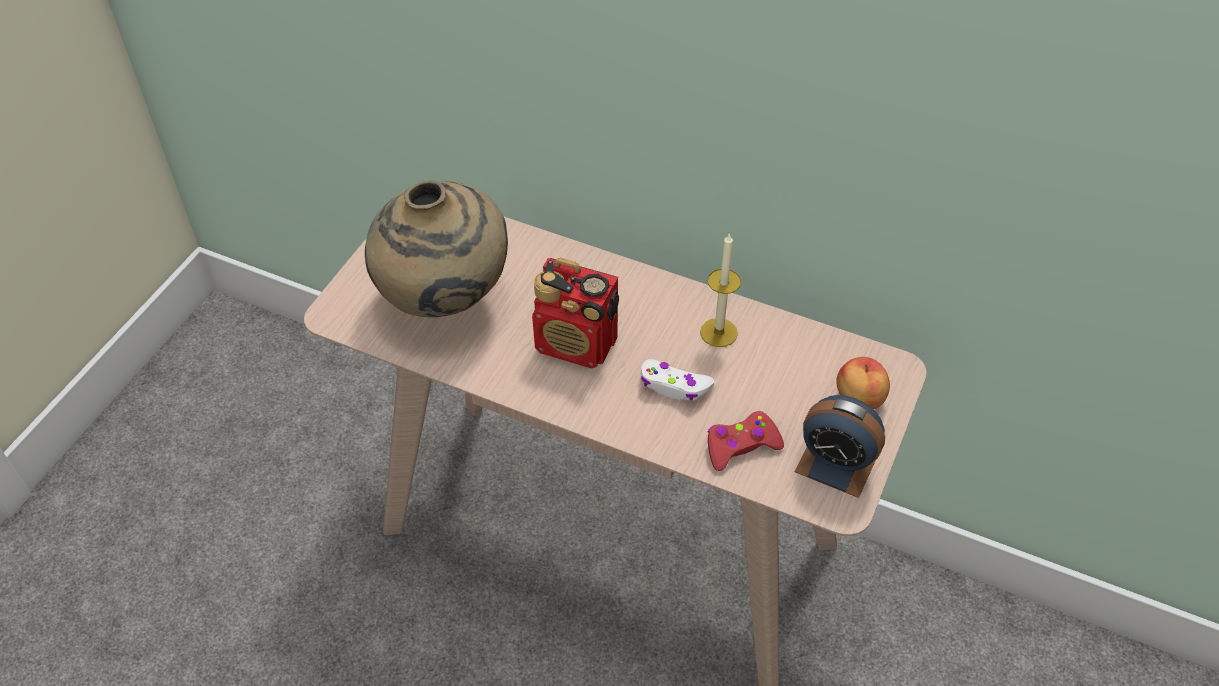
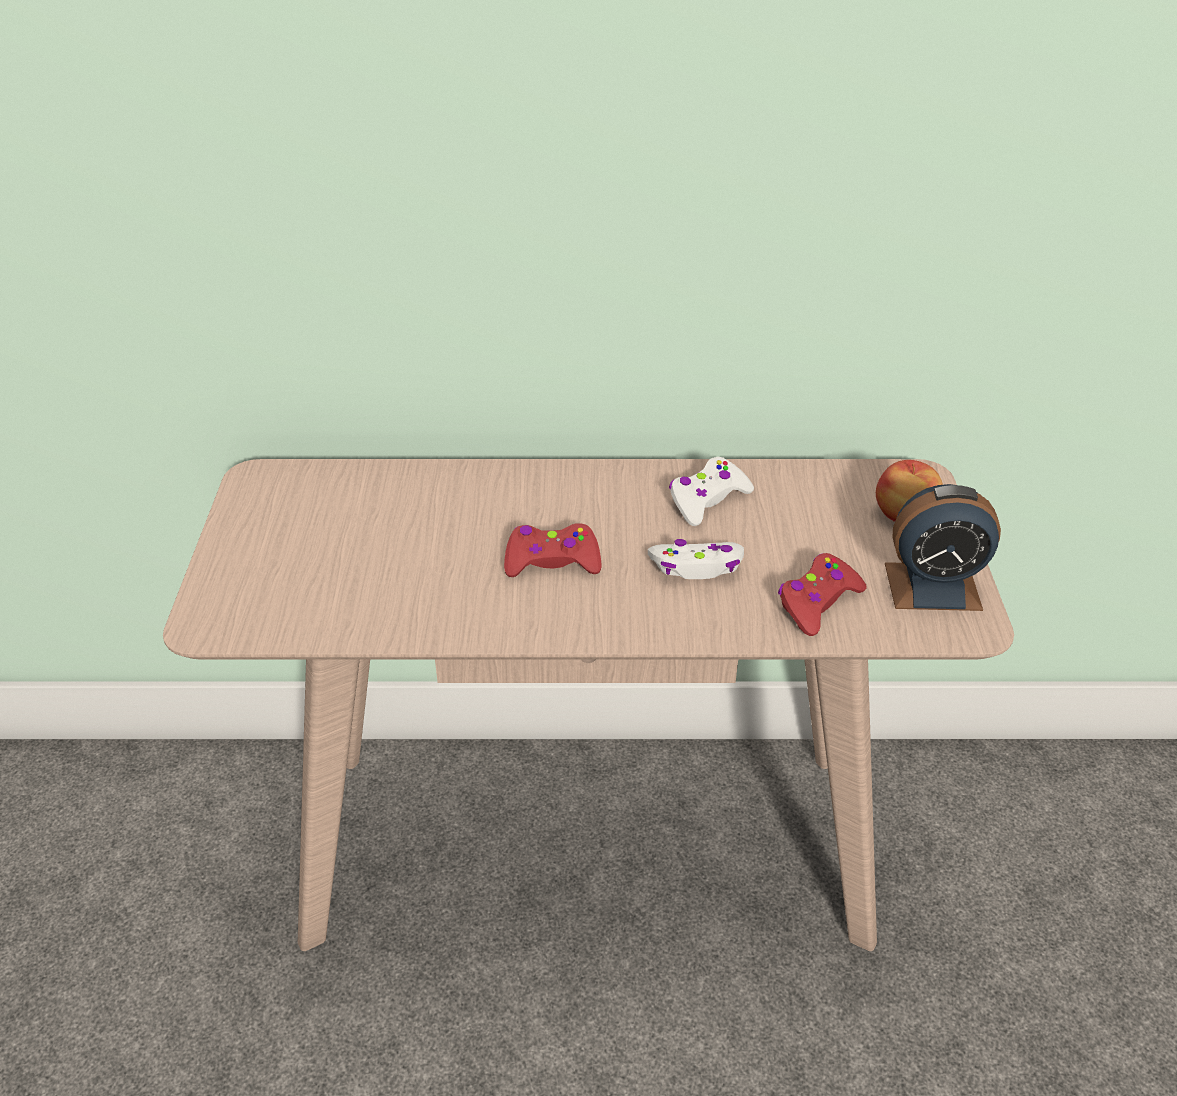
camera: 25 degrees left, 10 degrees down
(444, 302) = (352, 566): beige vase -> none
(577, 345) = (552, 561): radio -> red game controller
(718, 332) = (707, 500): candle -> white game controller

